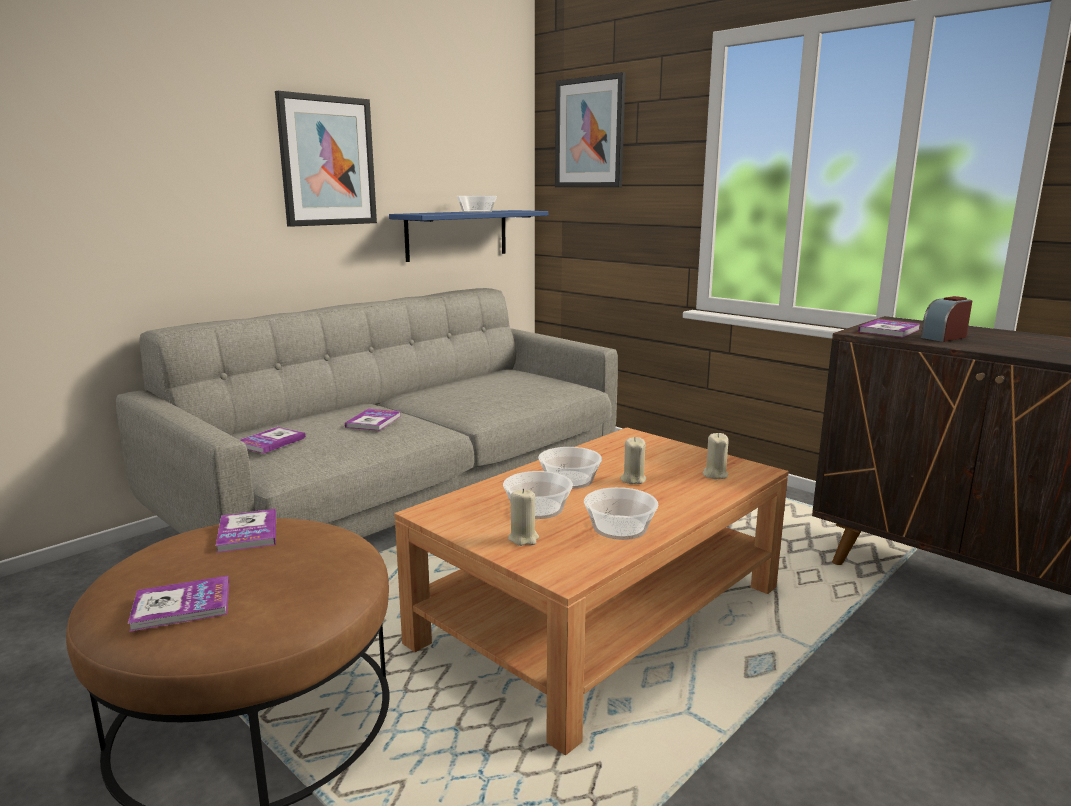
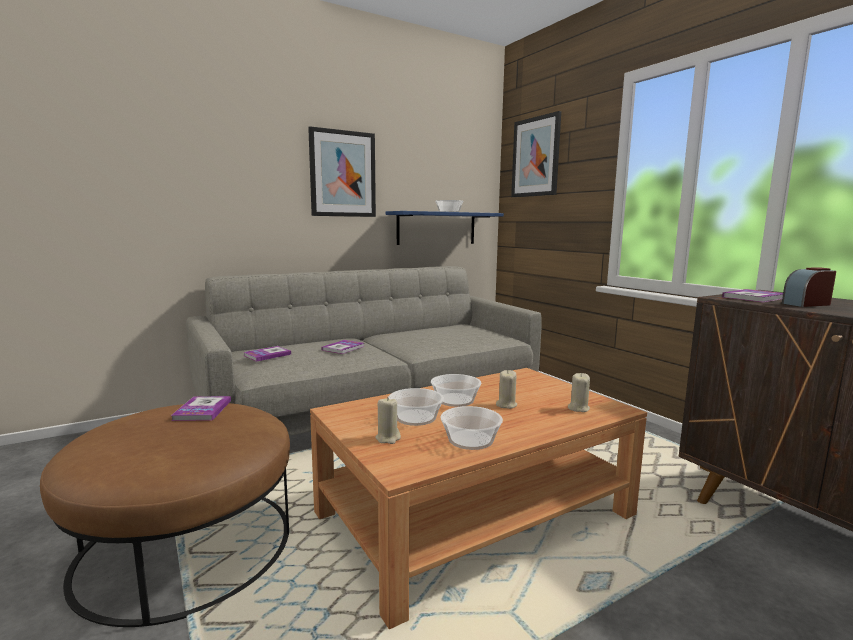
camera: 15 degrees right, 5 degrees down
(182, 606) = (116, 453): book -> none

